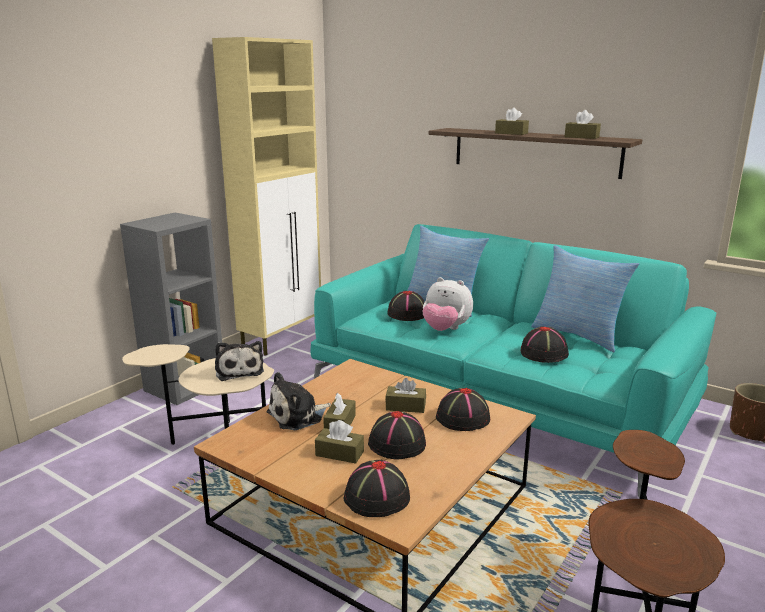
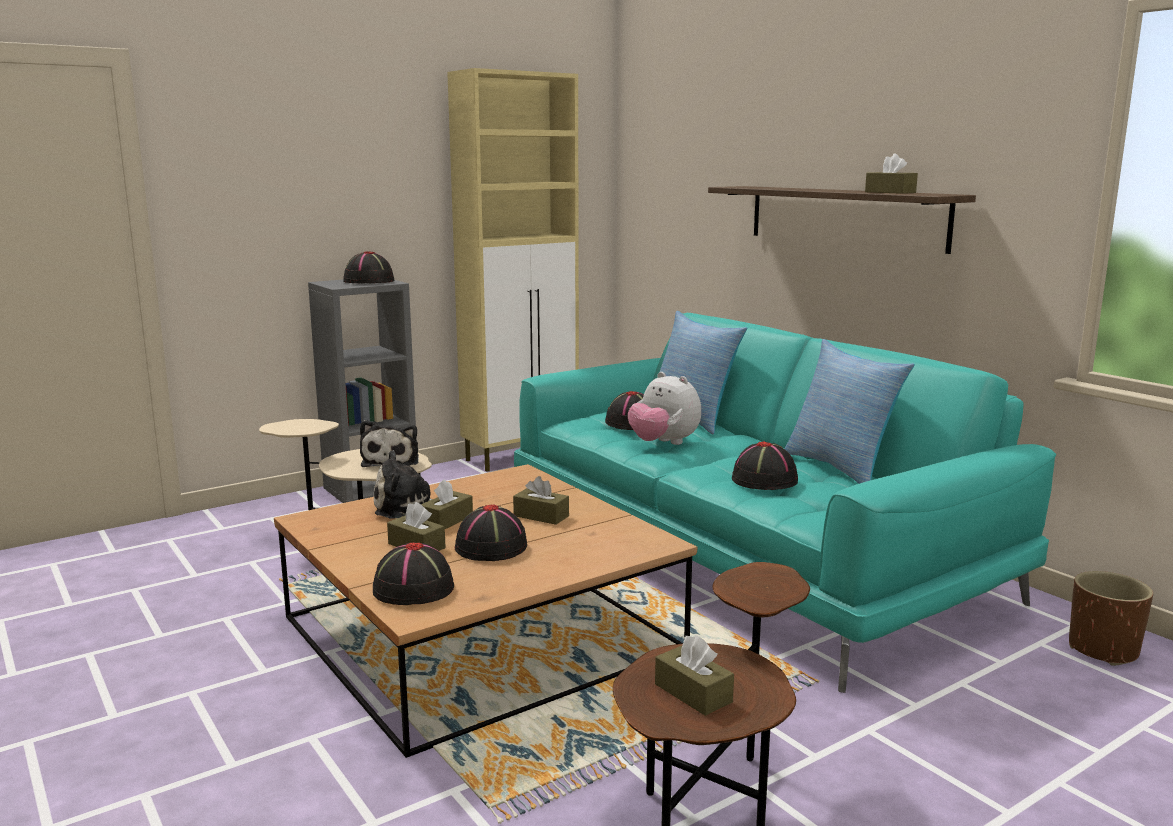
camera: 20 degrees right, 5 degrees down
(462, 418) = (597, 536): black hat -> black hat (368, 281)
(511, 133) = (806, 189): brown tissue box -> brown tissue box (693, 693)

